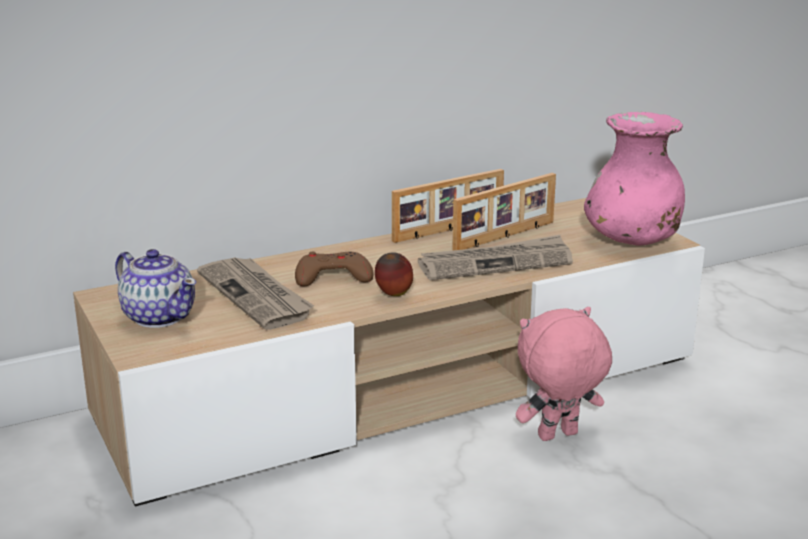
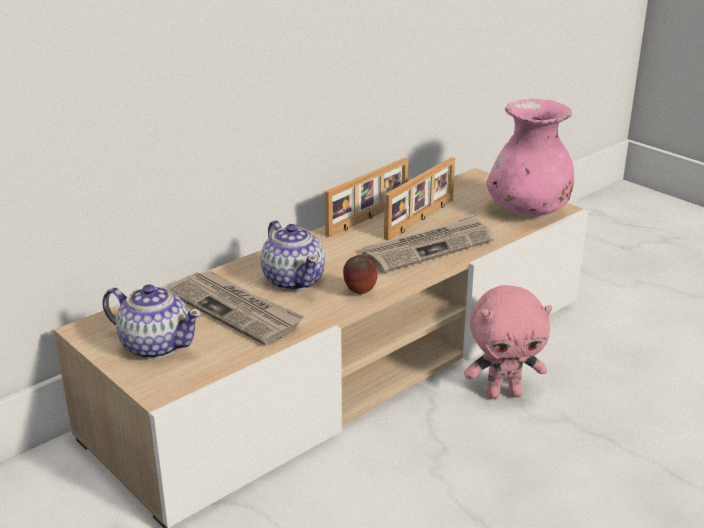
camera: 15 degrees left, 5 degrees up
(332, 276) = (294, 280): brown game controller -> teapot
(558, 437) = (503, 393): pink plush toy -> pink plush toy turned 150 degrees counterclockwise

